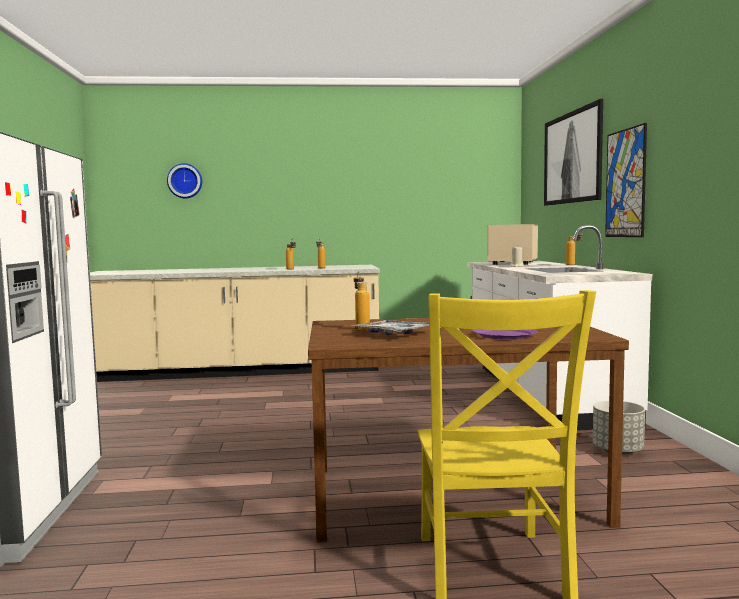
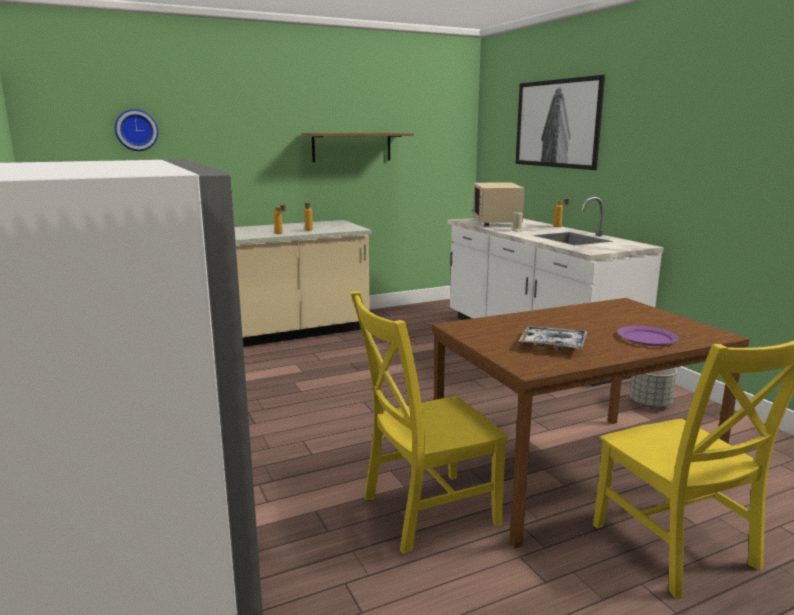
camera: 20 degrees left, 10 degrees up
(266, 503) = (424, 511): none -> yellow chair
(361, 329) = (506, 337): bottle -> none
(382, 195) = (352, 147): none -> shelf
(625, 183) = (631, 160): picture -> none

